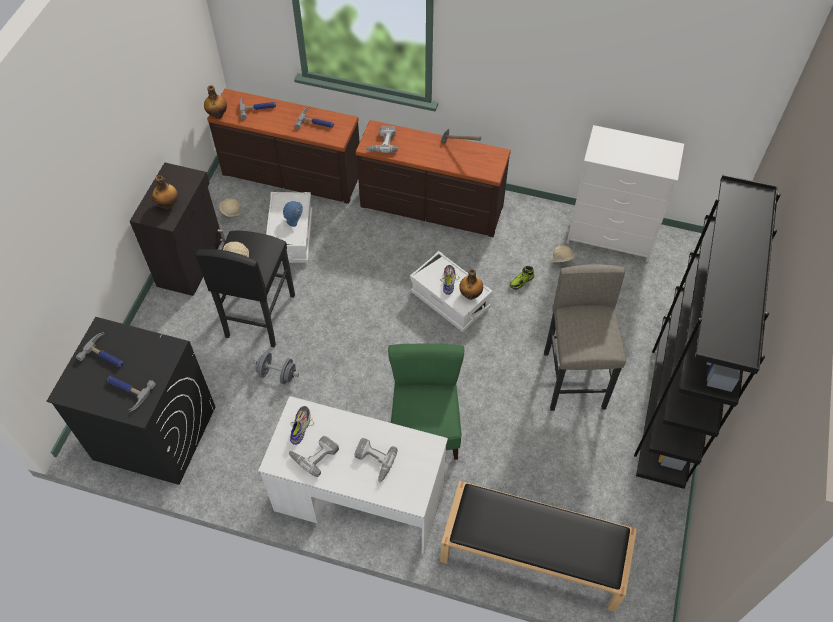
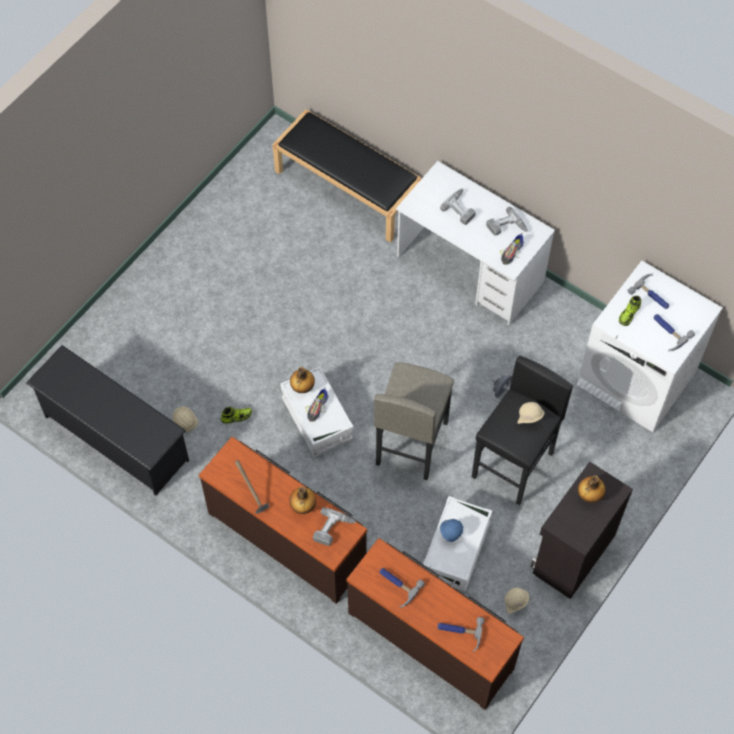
camera: 160 degrees left, 5 degrees up
(151, 361) = (629, 314): none -> shoe
(154, 433) = (637, 379): black washing machine -> white washing machine
(218, 114) = (509, 638): bottle -> bottle (303, 506)
(425, 430) = (393, 305): green chair -> none
(574, 380) = (240, 306): grey stool -> grey stool (411, 443)
(611, 235) = (115, 438): white dresser -> black shoe rack
(669, 408) = (173, 257): black bookcase -> none

